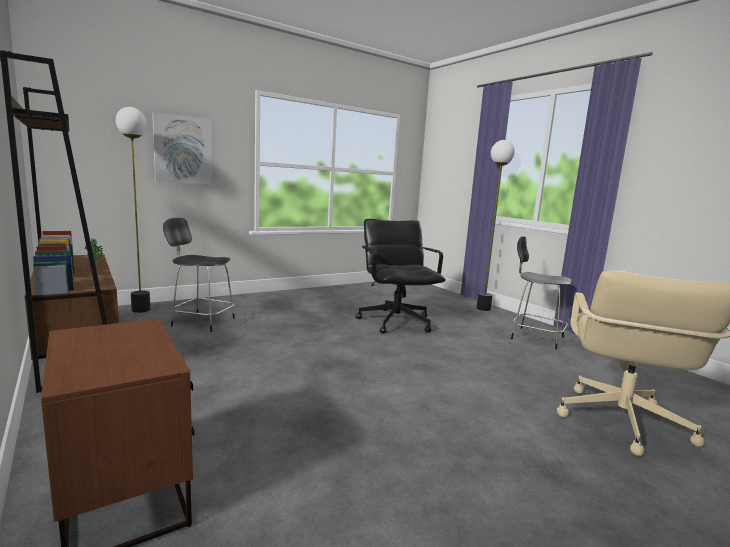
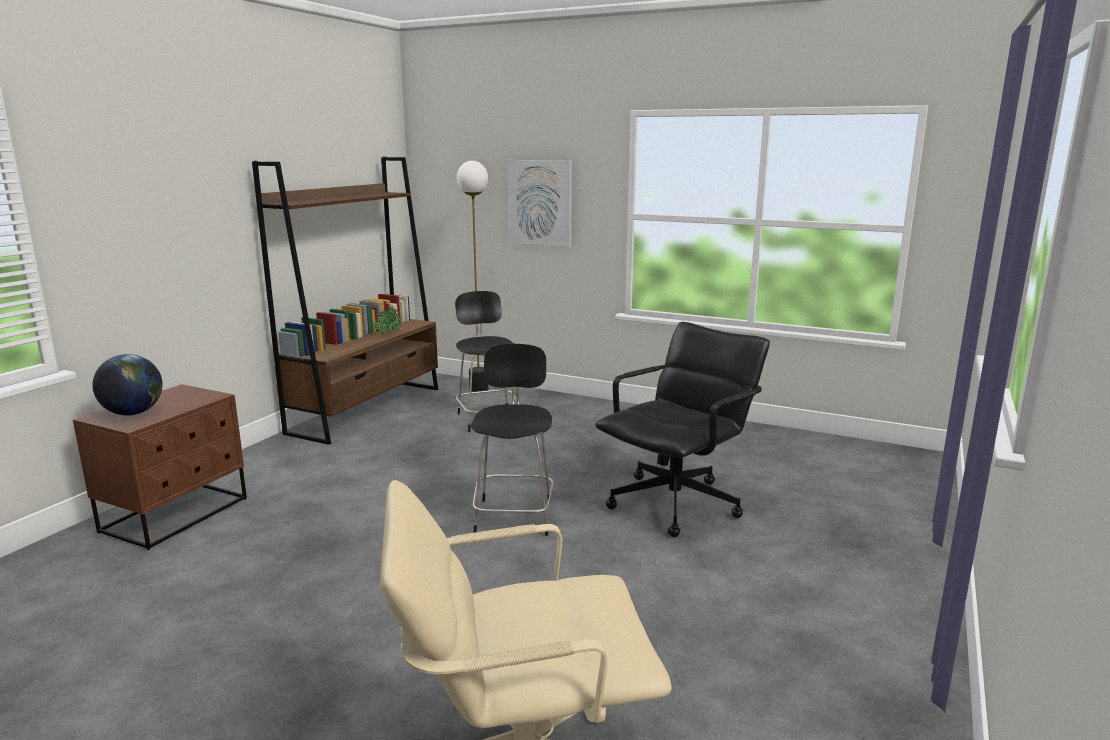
camera: 60 degrees right, 5 degrees up
(114, 361) = (133, 413): none -> globe
(483, 308) = (910, 555): floor lamp -> none
(535, 337) = (832, 640): black chair -> black chair (514, 515)

